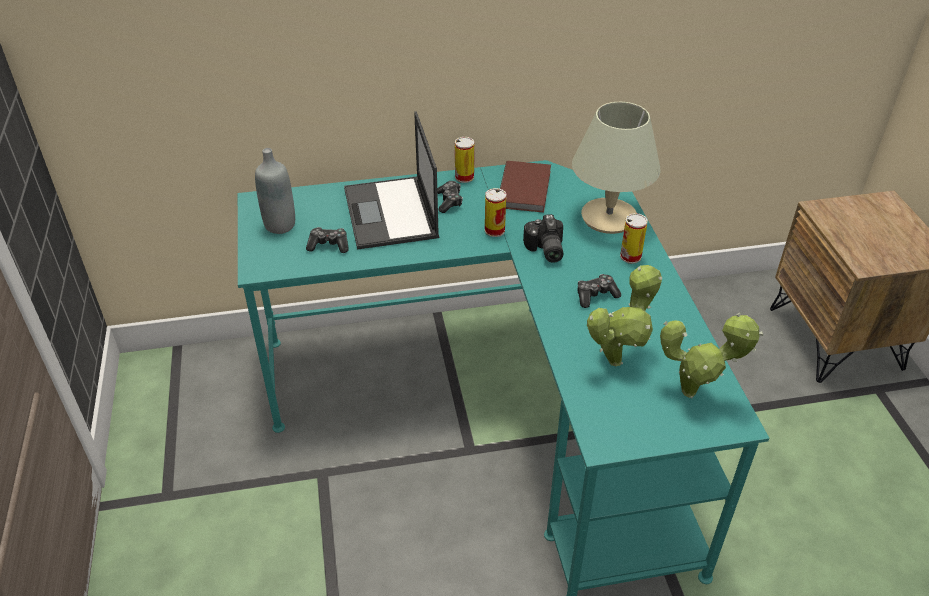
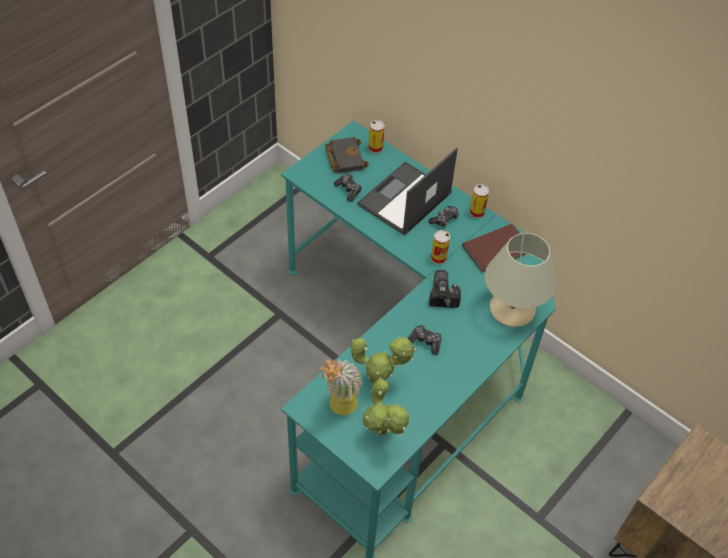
camera: 50 degrees right, 10 degrees up
(280, 225) = (344, 157): grey bottle -> black book
(544, 250) = (444, 293): camera -> camera turned 135 degrees clockwise
(630, 256) = (482, 341): can -> can (375, 148)
(631, 411) = (339, 409): none -> potted plant

